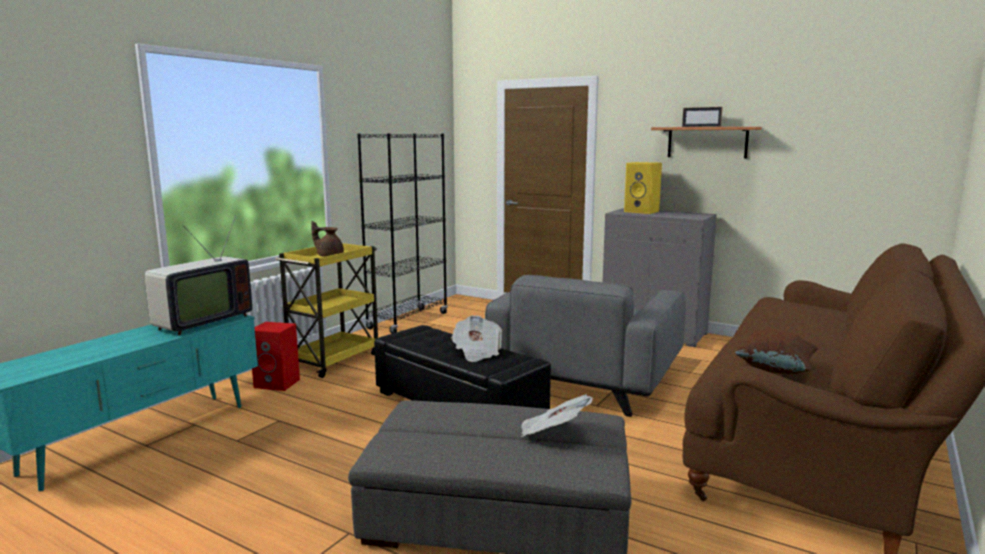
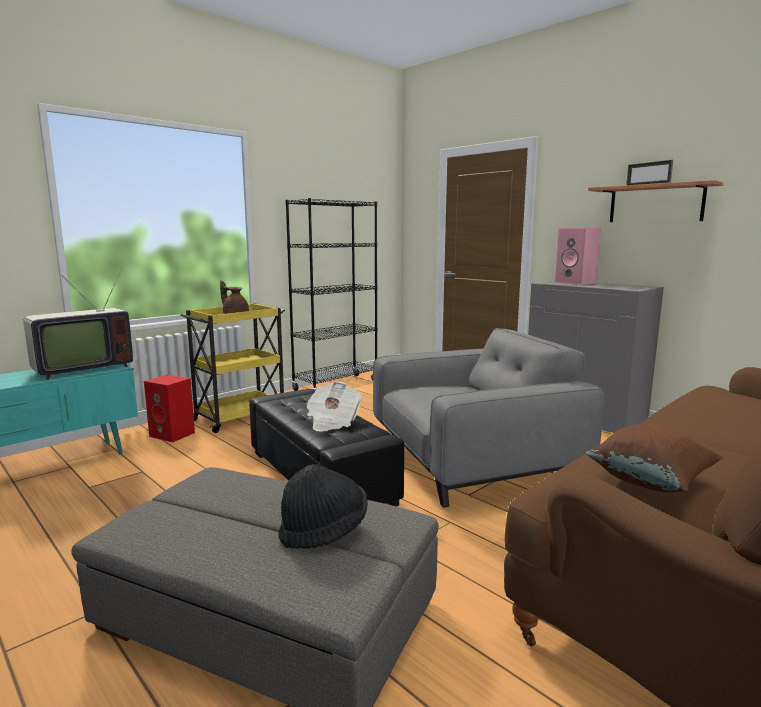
camera: 15 degrees right, 0 degrees up
(553, 433) = (324, 531): newspaper -> black hat
(586, 382) = (473, 466): grey armchair -> grey armchair turned 150 degrees counterclockwise
(642, 211) = (576, 282): yellow speaker -> pink speaker

